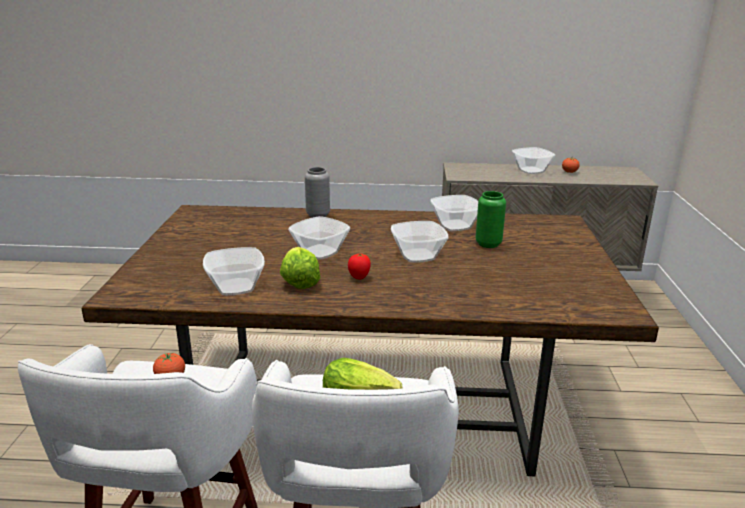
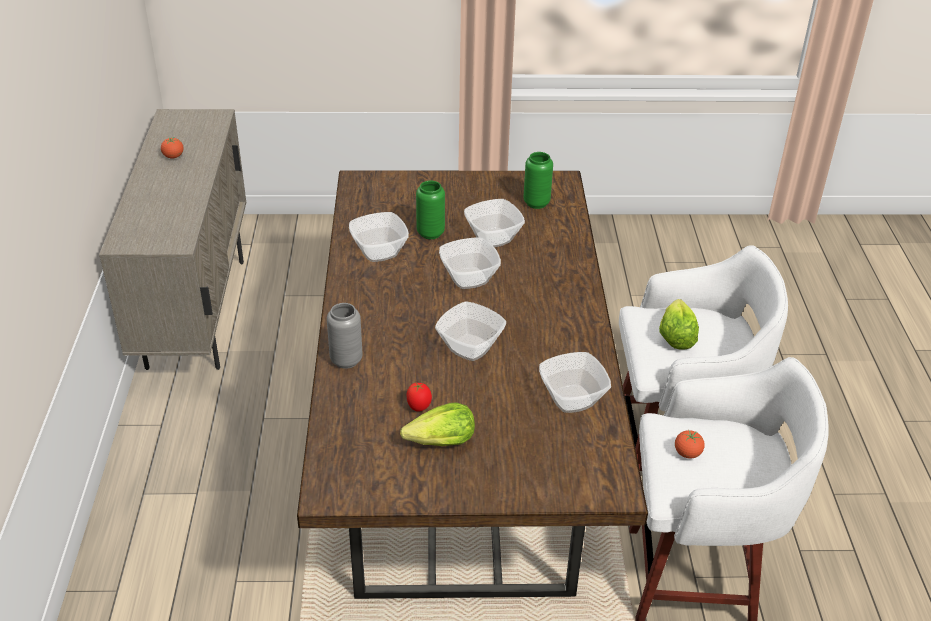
camera: 95 degrees left, 15 degrees up
(299, 281) = (546, 355): lettuce -> lettuce (441, 442)
(359, 278) = (529, 315): tomato -> tomato (419, 407)
(531, 170) = (160, 183): bowl -> bowl (492, 238)
(563, 294) = (536, 203): none -> green vase

